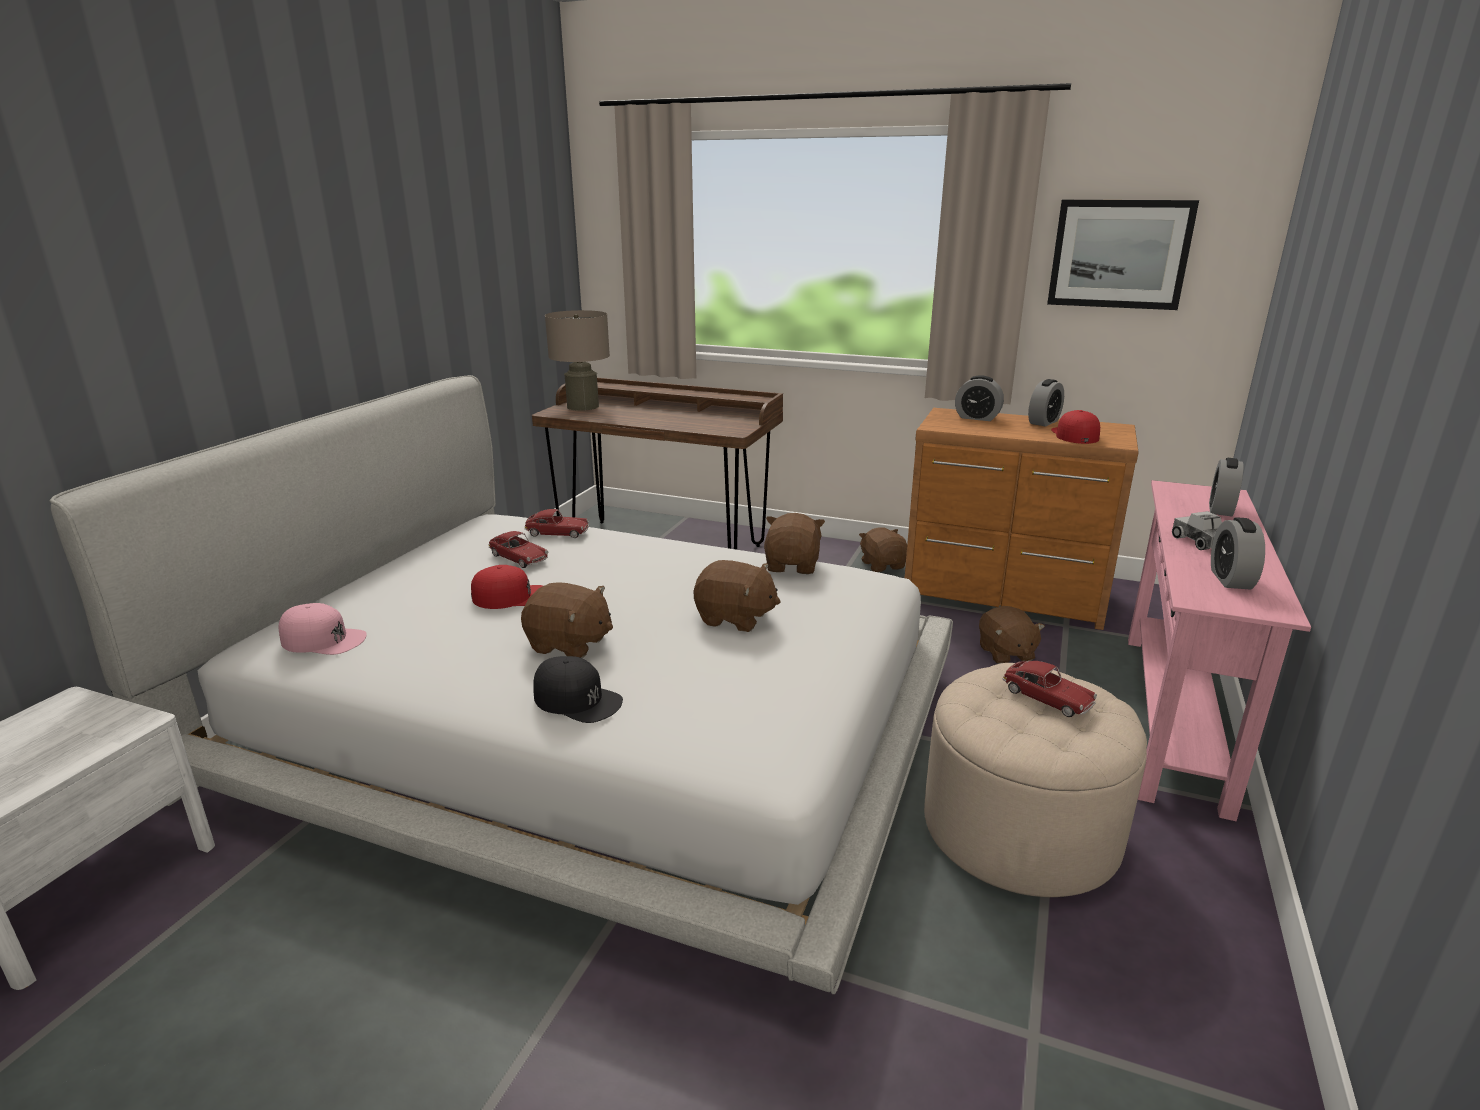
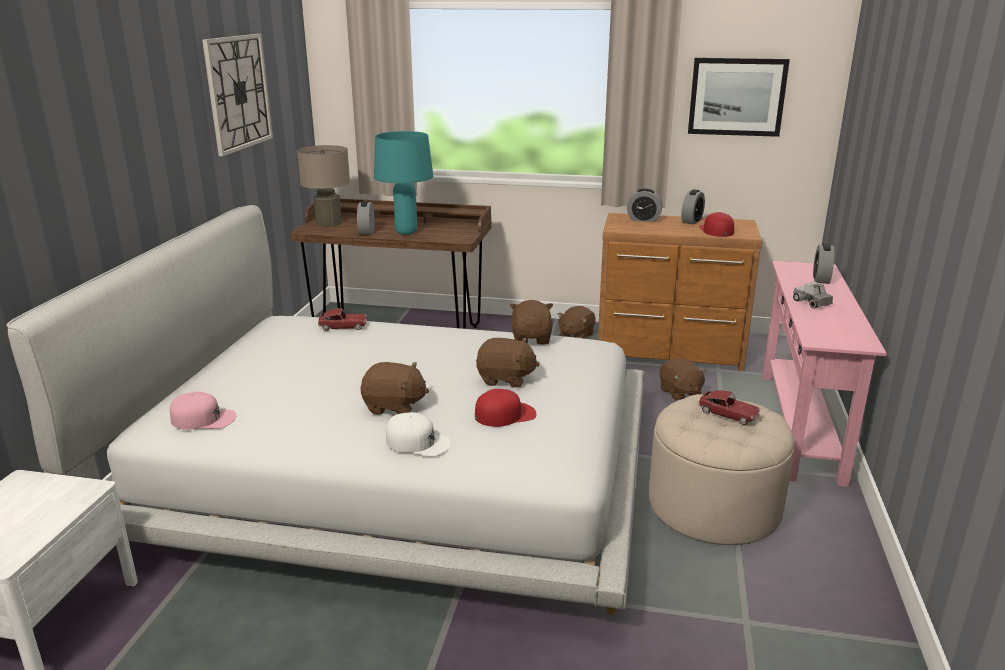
camera: 10 degrees left, 0 degrees up
(463, 236) = (238, 92): none -> wall clock
(511, 596) = (332, 376): red cap -> red cap (505, 414)
(519, 558) = (323, 348): toy car -> none
(577, 699) = (418, 442): black cap -> white cap
(670, 421) = (406, 232): none -> turquoise table lamp
(883, 565) = (575, 335): brown plush toy -> brown plush toy turned 120 degrees counterclockwise
(1230, 579) = (834, 326): alarm clock -> alarm clock (366, 231)

